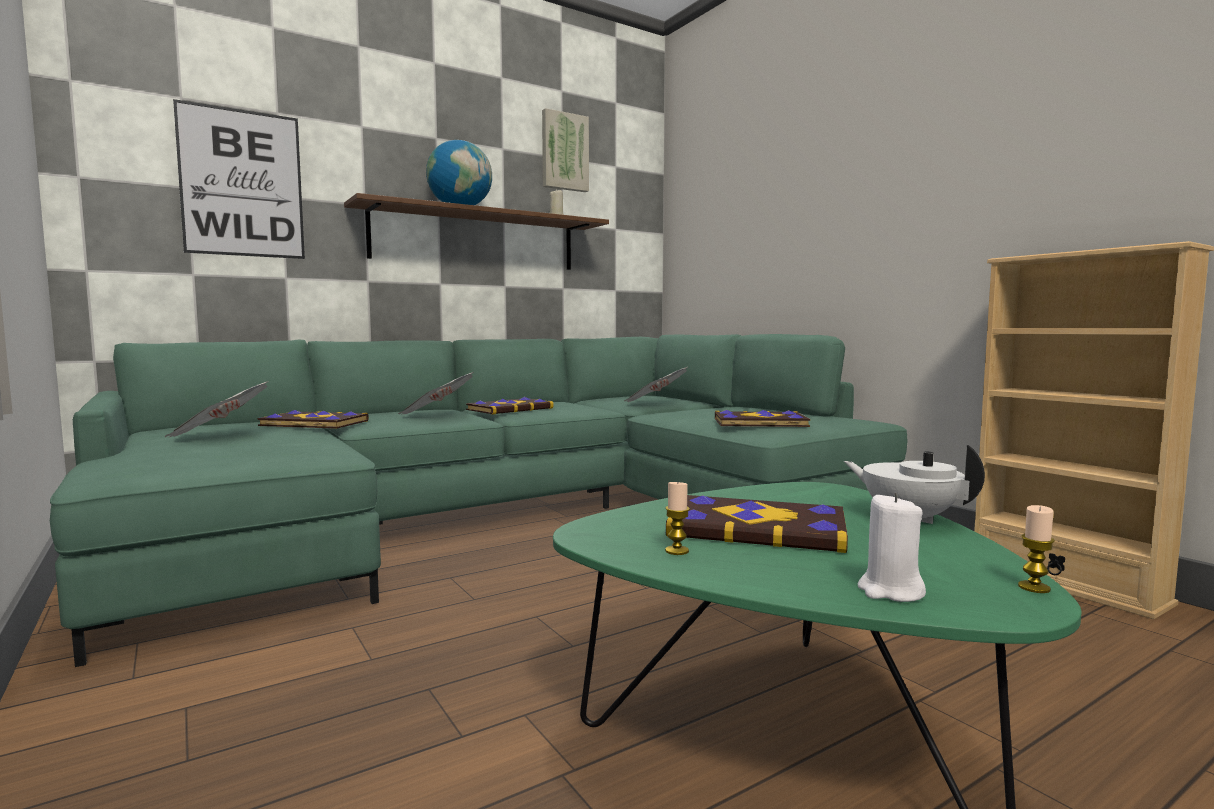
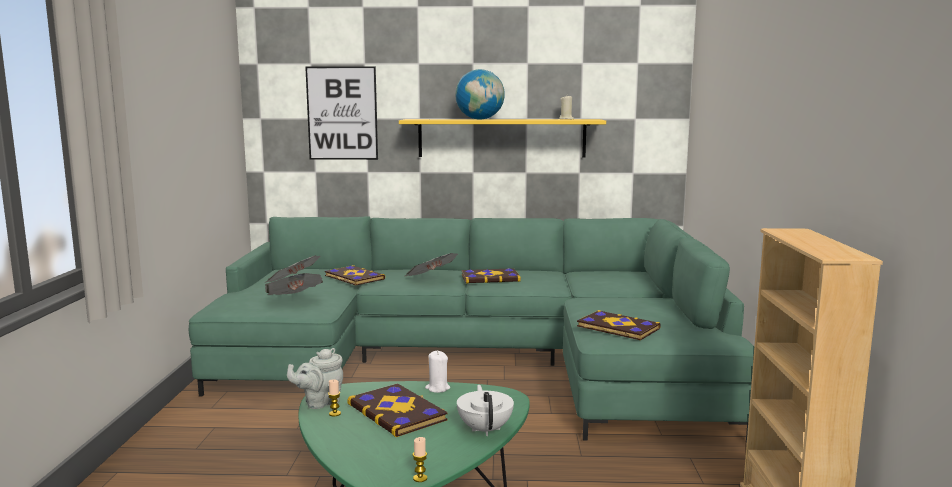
camera: 35 degrees right, 5 degrees up
(476, 240) = (501, 138): brown shelf -> yellow shelf
(564, 152) = (583, 58): picture -> none
(612, 544) = (319, 402): none -> grey teapot
(654, 404) = (608, 287): newspaper -> newspaper (294, 300)
(890, 591) = (360, 458): white candle -> white candle (437, 388)

